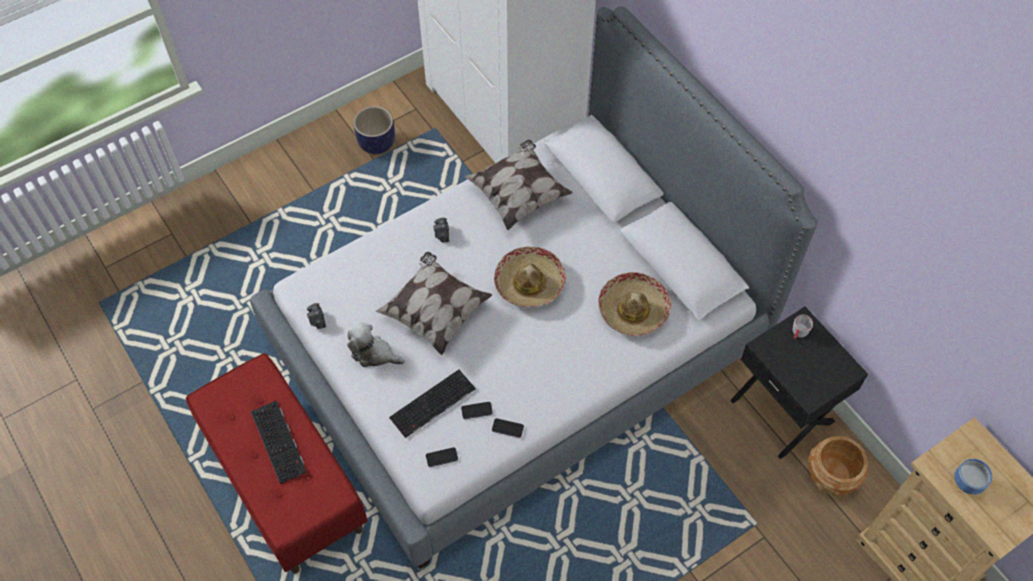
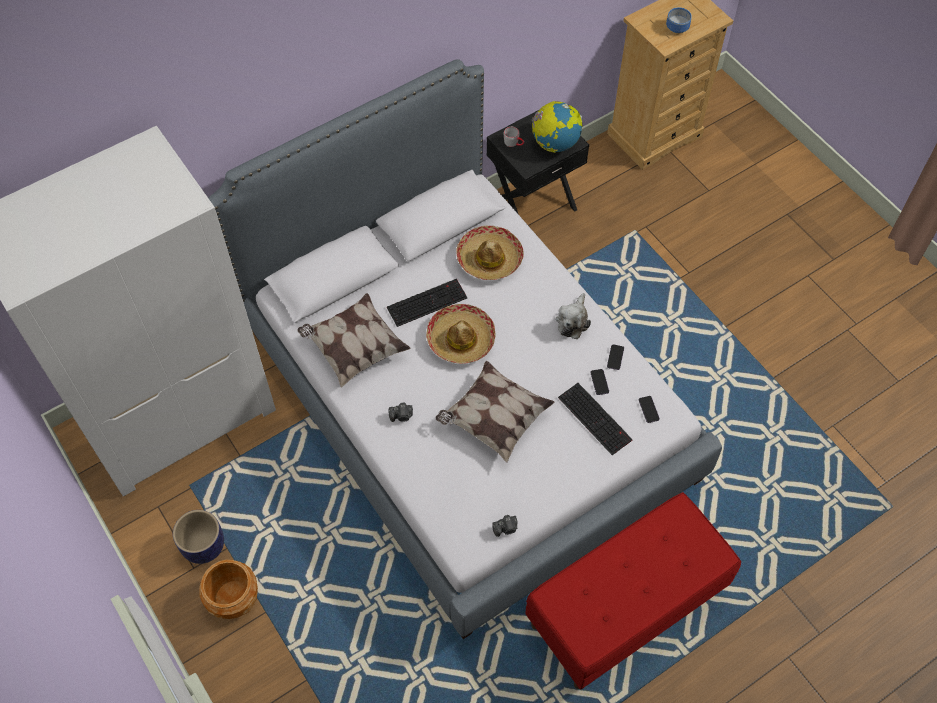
camera: 90 degrees left, 0 degrees up
(280, 442) = (631, 567): keyboard -> keyboard (427, 301)
(374, 353) = (543, 472): plush toy -> plush toy (573, 321)
(804, 377) = (555, 143): none -> globe
(830, 476) = (590, 179): brown planter -> brown planter (233, 599)

